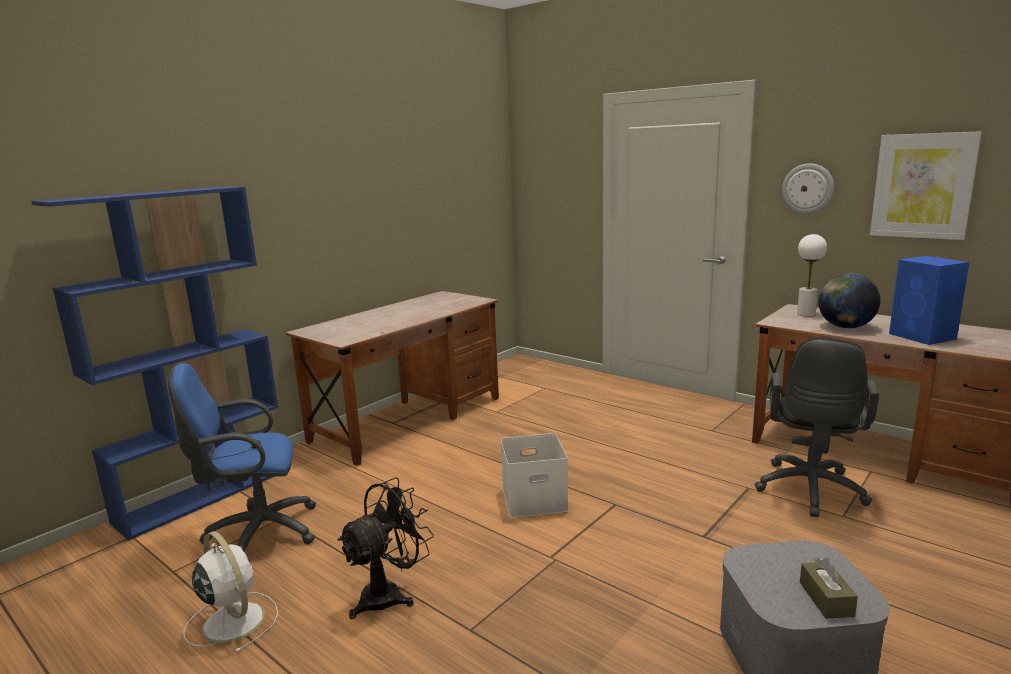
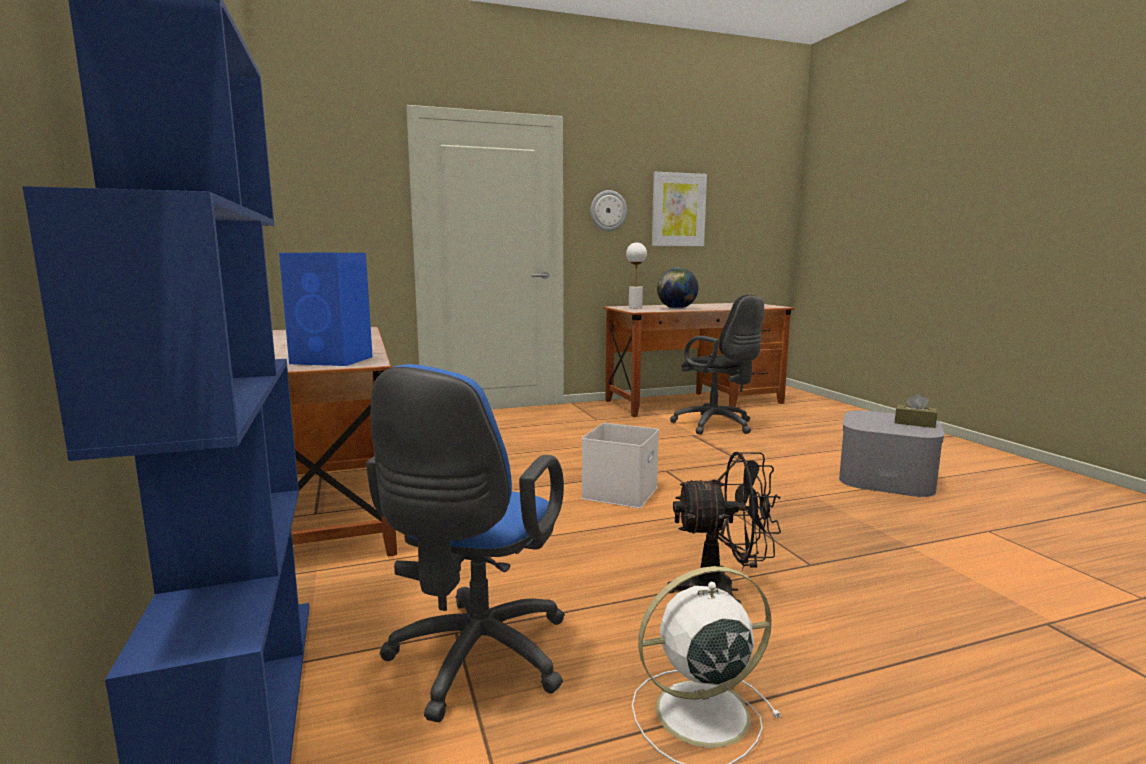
camera: 60 degrees left, 5 degrees down
(389, 594) = (723, 590): black fan -> black fan turned 105 degrees clockwise
(923, 337) = (719, 307): blue speaker -> blue speaker (334, 360)

